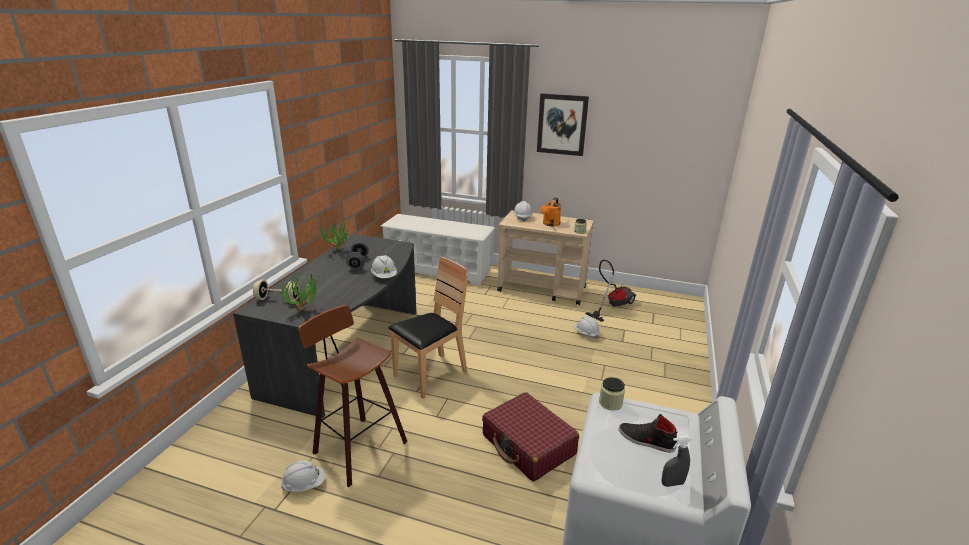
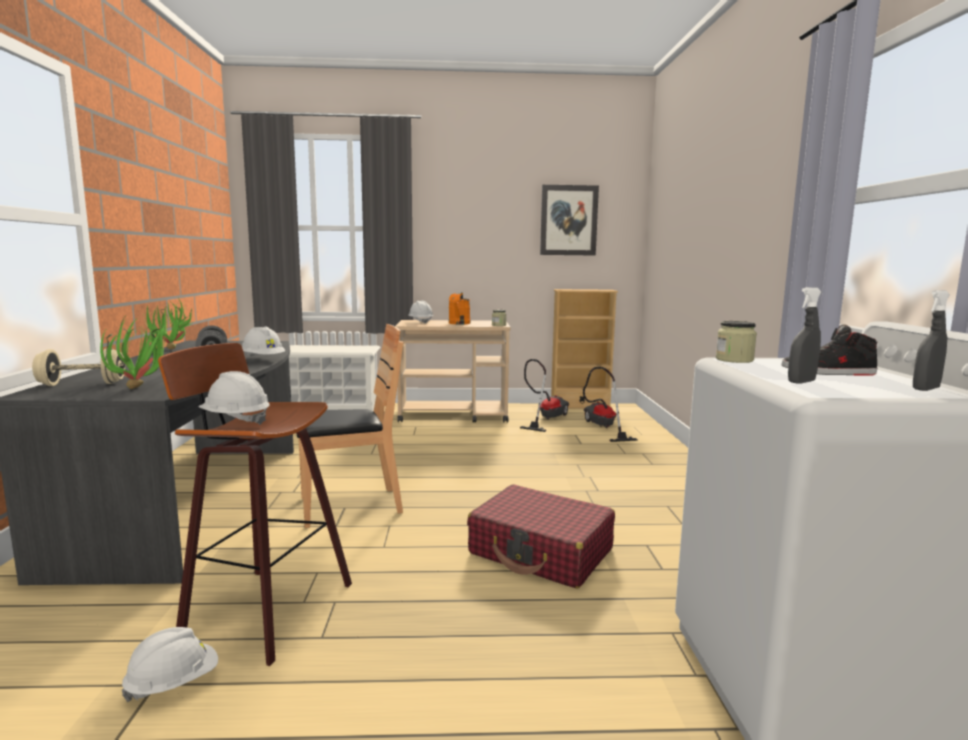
camera: 20 degrees left, 15 degrees down
(430, 375) = (349, 506): brown chair -> brown chair turned 45 degrees clockwise
(562, 124) = (454, 212): picture -> picture (568, 220)
(586, 333) = (534, 443): white hard hat -> white hard hat (236, 420)
(606, 453) = (801, 382): none -> grey spray bottle
(651, 293) = (580, 406): none -> beige bookcase
(652, 324) = (602, 427): none -> vacuum cleaner

